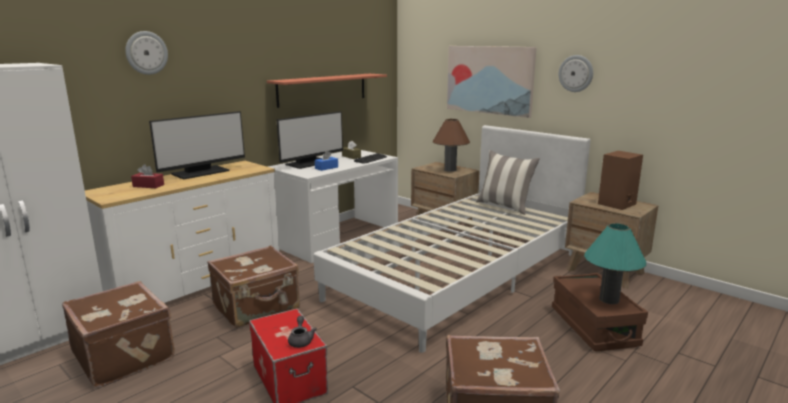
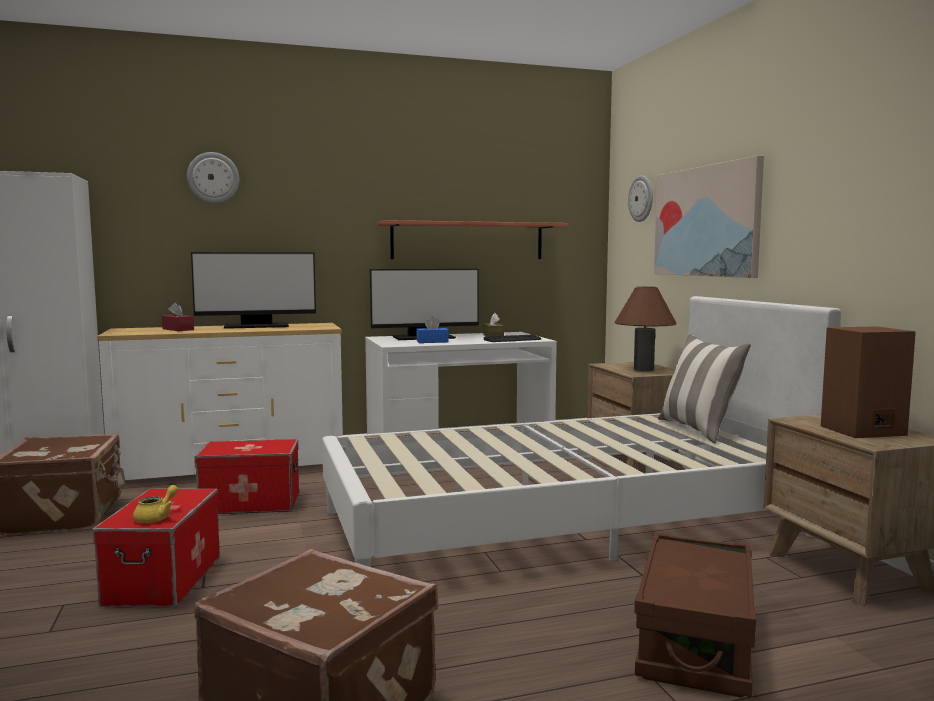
camera: 30 degrees right, 10 degrees down
(257, 308) = (251, 503): brown suitcase -> storage box
(301, 340) = (157, 517): grey teapot -> yellow teapot
(576, 73) = (819, 191): wall clock -> wall clock (641, 198)
(609, 299) = (708, 585): turquoise table lamp -> none

